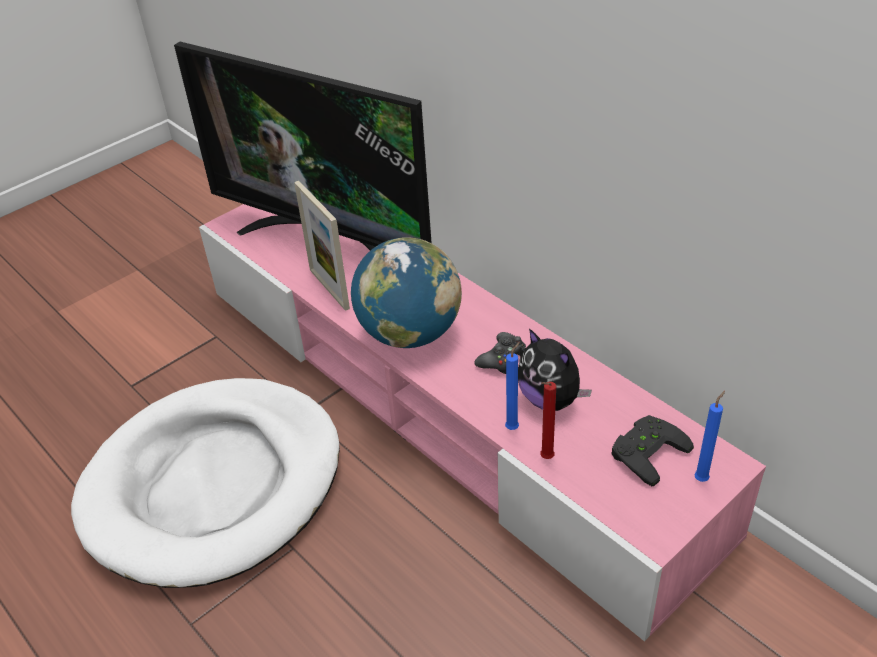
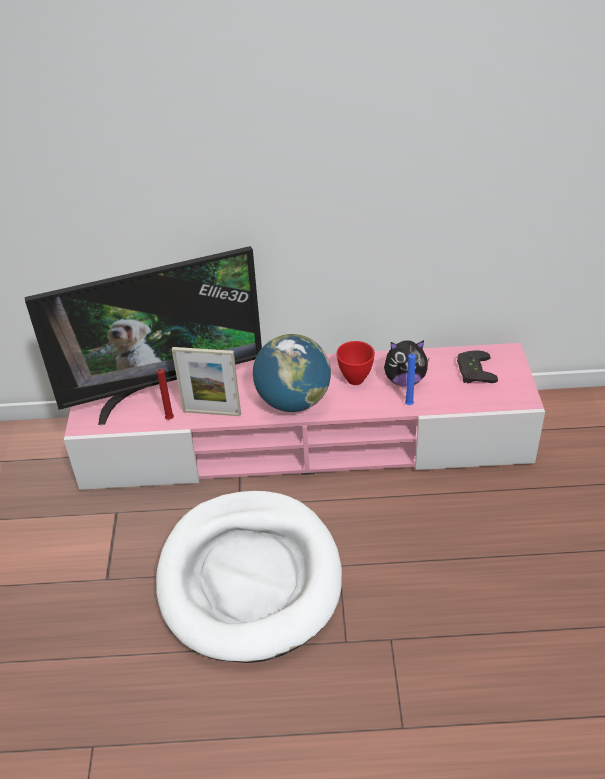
camera: 50 degrees left, 0 degrees up
(502, 359) = (356, 380): black game controller -> red bowl
(545, 458) = (441, 405): red candle -> red candle (169, 420)
(702, 478) = (508, 364): blue candle -> none

